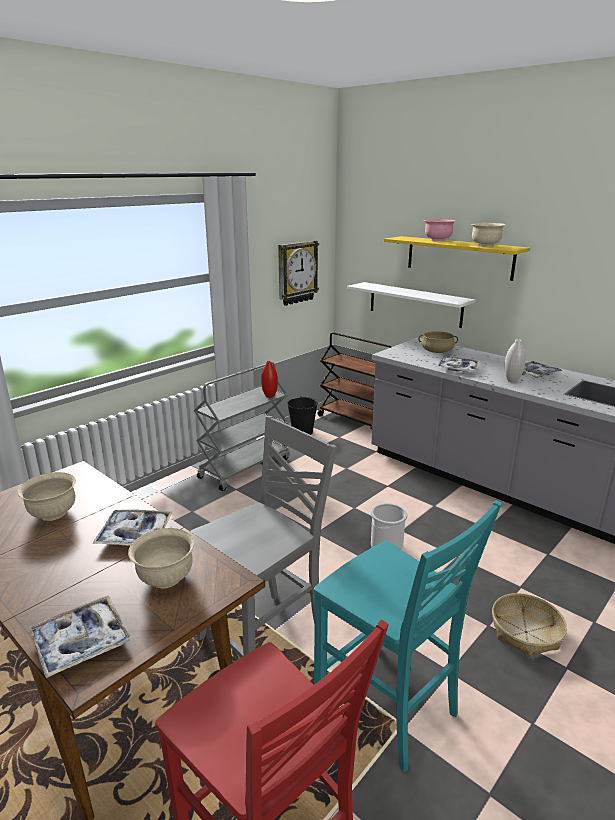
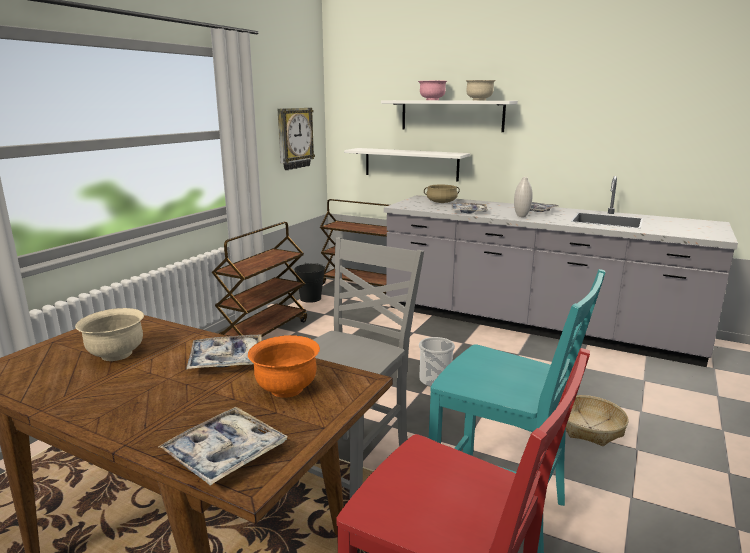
camera: 15 degrees left, 5 degrees down
(165, 578) = (286, 389): beige bowl -> orange bowl
(245, 467) = (264, 333): grey cart -> brown cart
(269, 396) = (286, 255): red vase -> none
(459, 257) = (451, 115): yellow shelf -> white shelf

